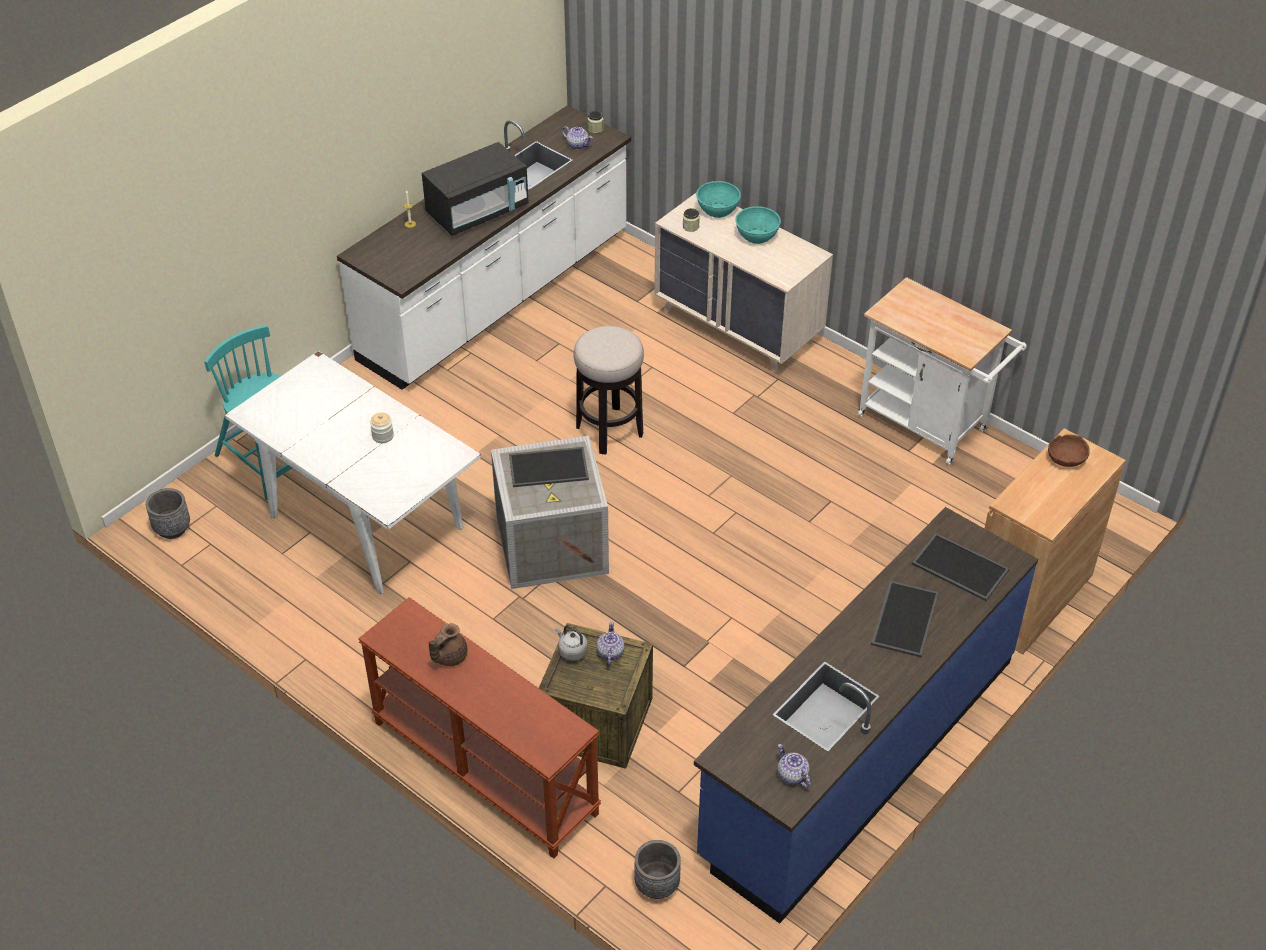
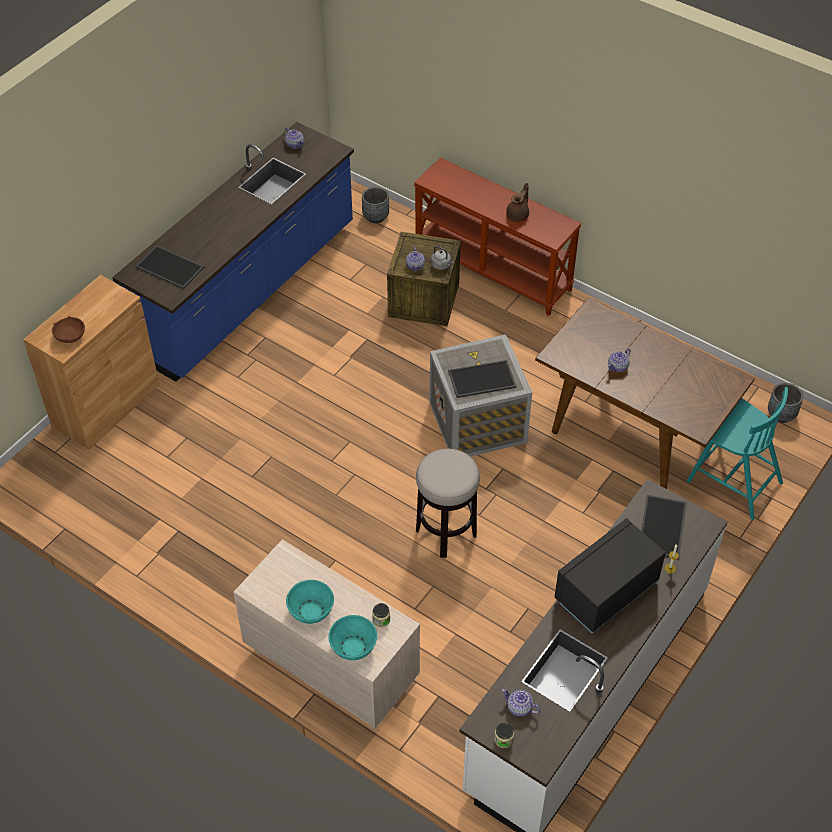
camera: 175 degrees right, 5 degrees up
(365, 520) = (632, 432): white dining table -> brown dining table
(383, 436) = (618, 367): jar -> teapot
(903, 618) = (215, 232): tray -> tray (663, 527)
(929, 426) = (155, 558): white cart -> none

